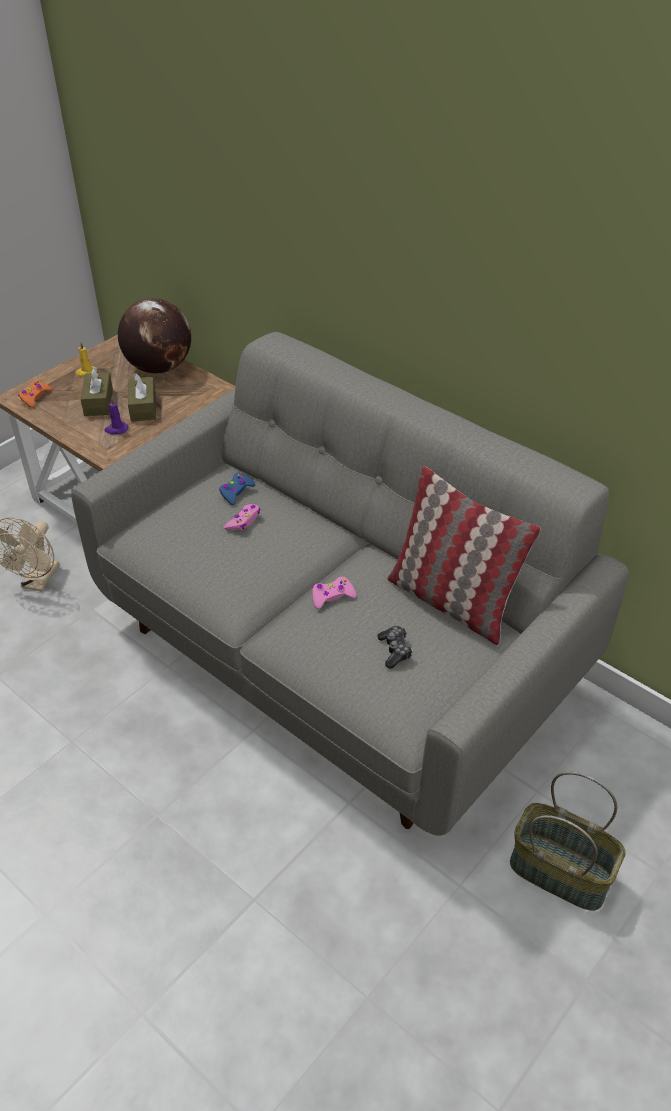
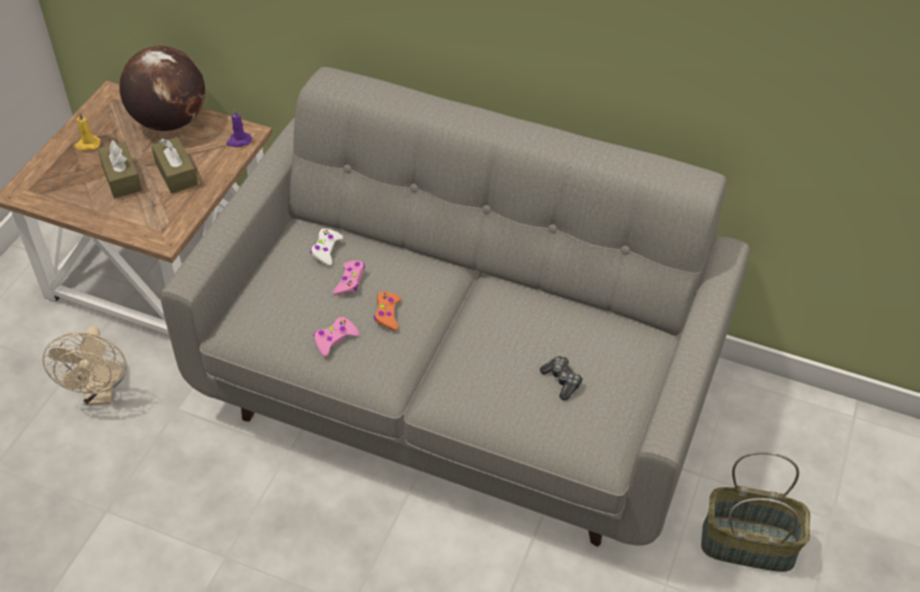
camera: 20 degrees left, 5 degrees up
(35, 397) = (43, 188): orange game controller -> orange game controller (387, 314)
(116, 429) = (159, 207): purple candle -> purple candle (238, 141)
(236, 492) = (326, 250): blue game controller -> white game controller
(332, 596) = (477, 340): pink game controller -> pink game controller (335, 339)
(451, 601) = (591, 316): pillow -> none

